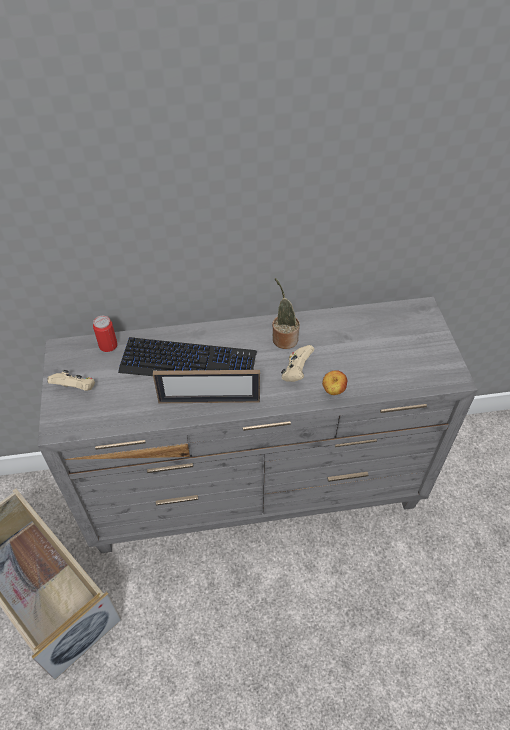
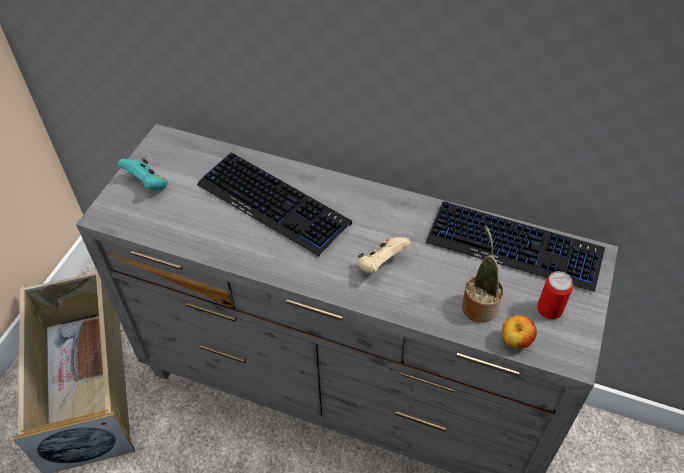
camera: 30 degrees right, 0 degrees up
(76, 389) = (147, 184): beige game controller -> turquoise game controller
(108, 345) = (208, 153): can -> can (549, 309)
(209, 401) = (265, 253): picture frame -> none
(283, 338) = (394, 220): potted plant -> potted plant (479, 305)
(333, 391) = (408, 304): apple -> apple (515, 341)
(373, 323) = (514, 246): none -> keyboard

